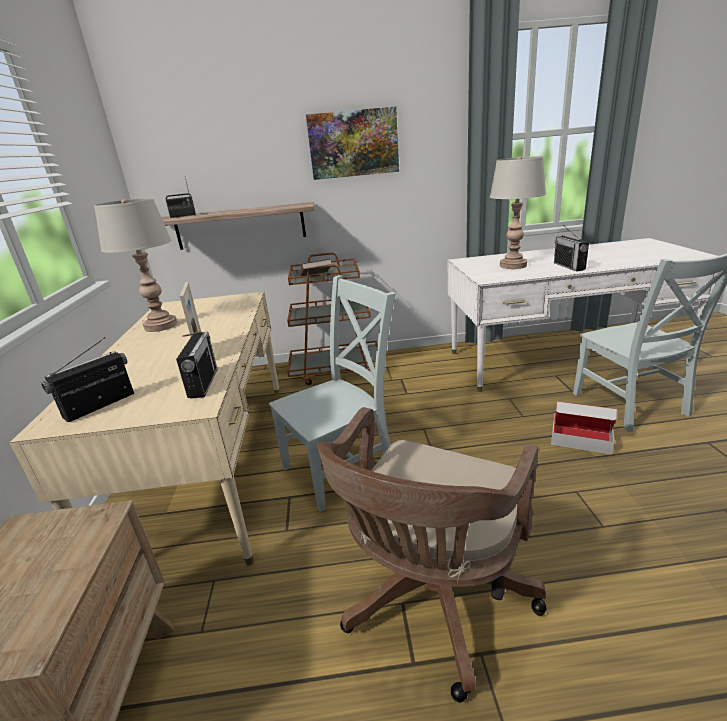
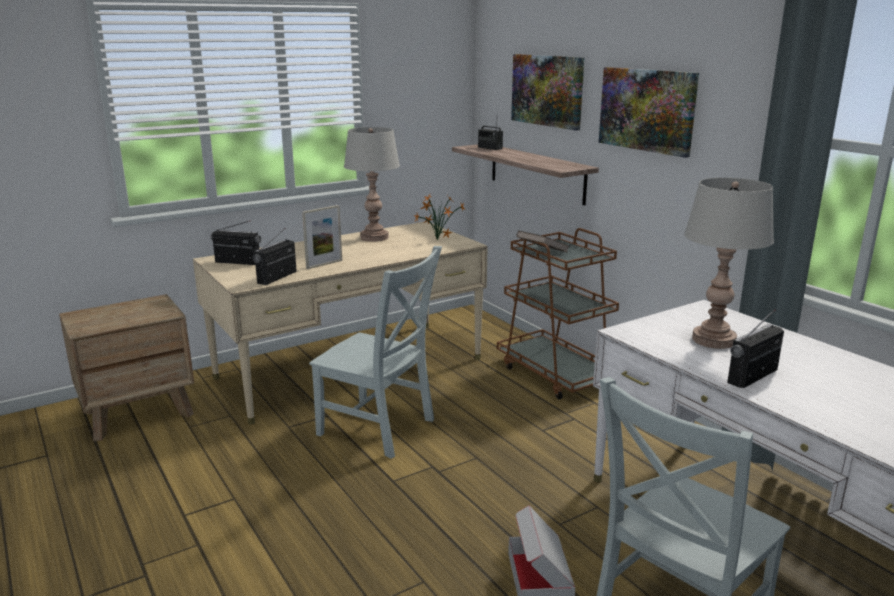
camera: 60 degrees right, 5 degrees down
(203, 383) = (277, 277): radio -> radio turned 150 degrees clockwise
(218, 304) = (436, 240): none -> potted plant
(235, 147) = (547, 90): none -> picture
(433, 602) = (238, 513): brown office chair -> none

